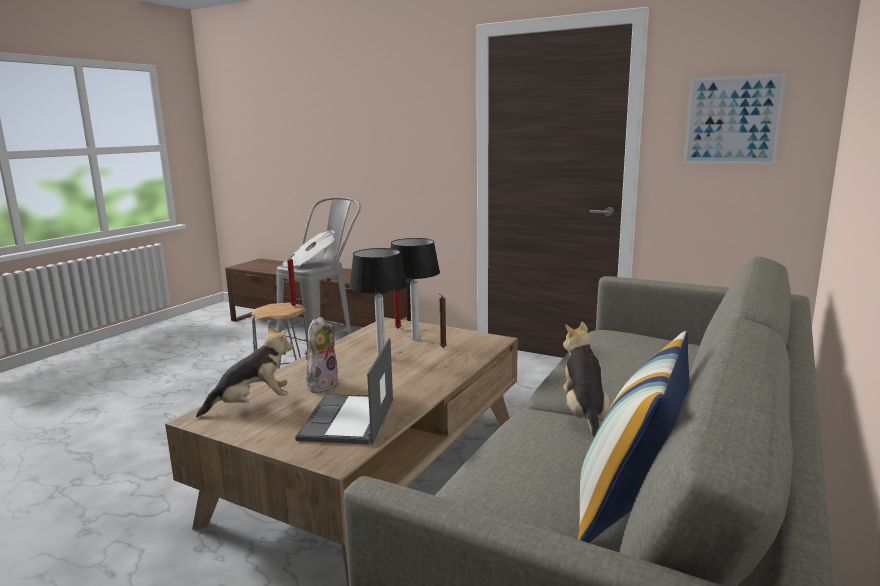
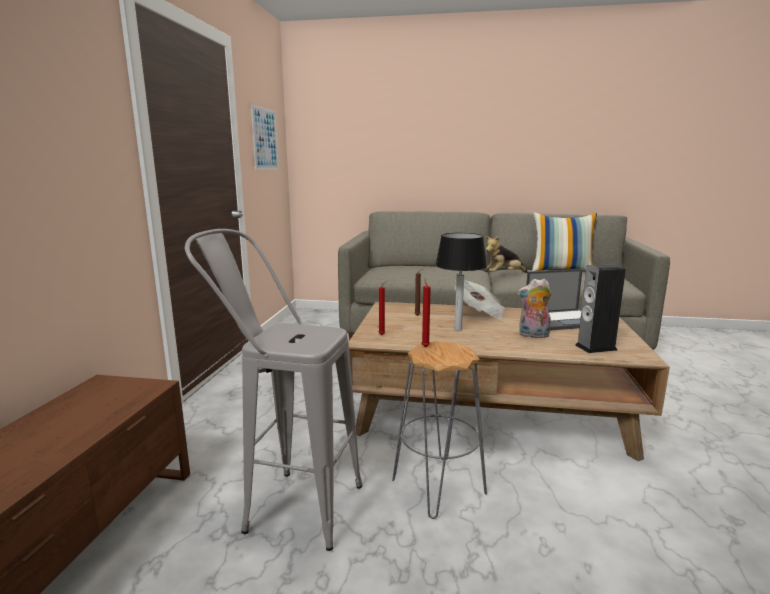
camera: 110 degrees left, 0 degrees up
(252, 405) = (596, 347): plush toy -> speaker
(310, 263) = (289, 337): newspaper -> newspaper (479, 312)
(415, 338) = (404, 326): table lamp -> none

